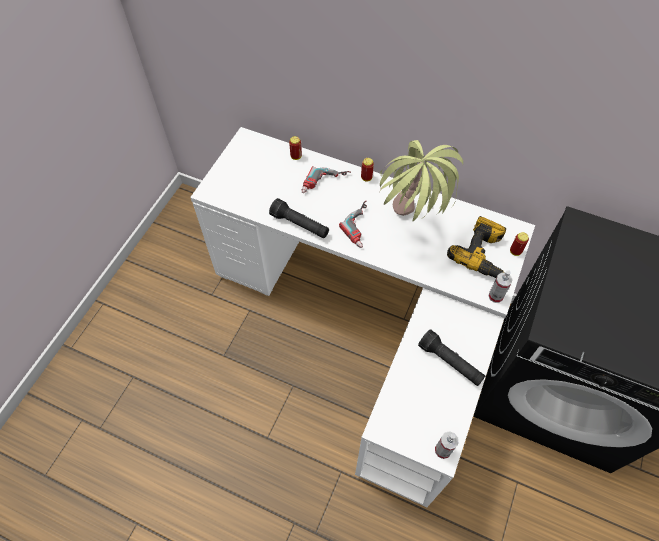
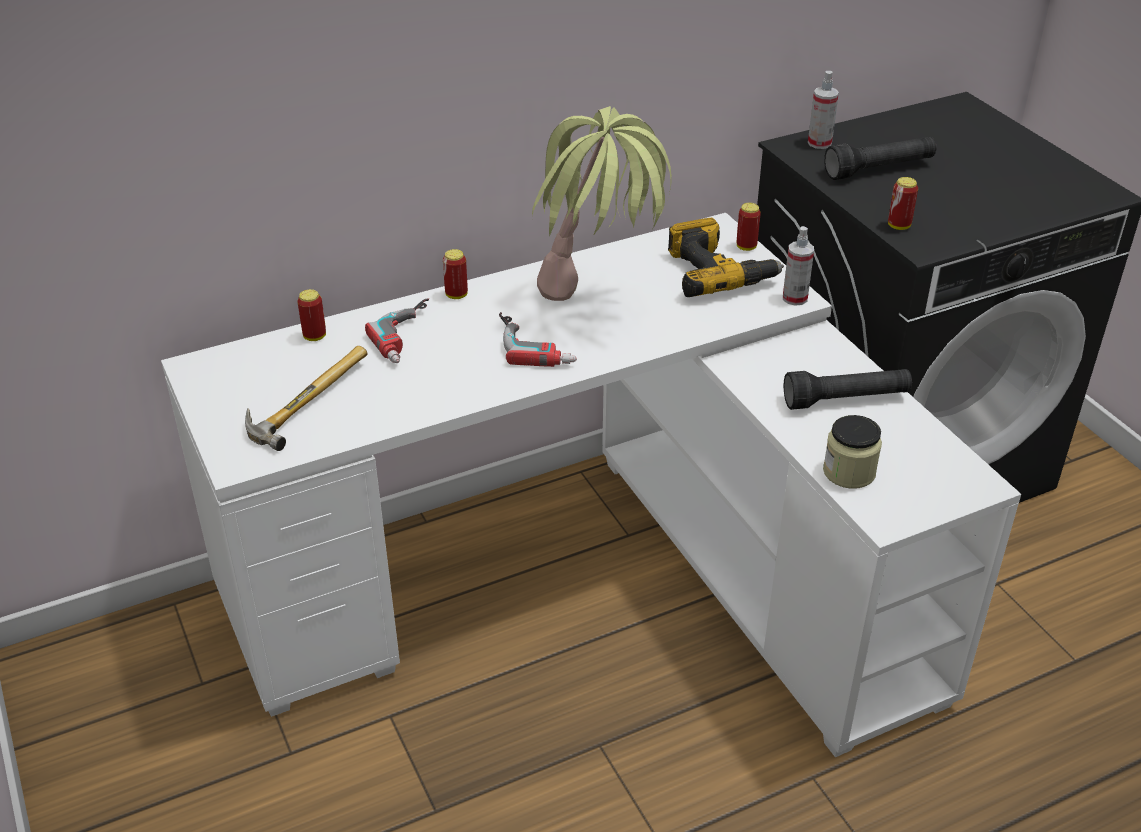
camera: 50 degrees left, 20 degrees down
(258, 182) = (304, 399): none -> hammer
(300, 225) = (449, 400): black flashlight -> black flashlight (879, 169)
(400, 394) = (849, 472): none -> jar
(443, 450) = (973, 480): spray bottle -> spray bottle (819, 143)
(556, 310) = (899, 226): none -> can

